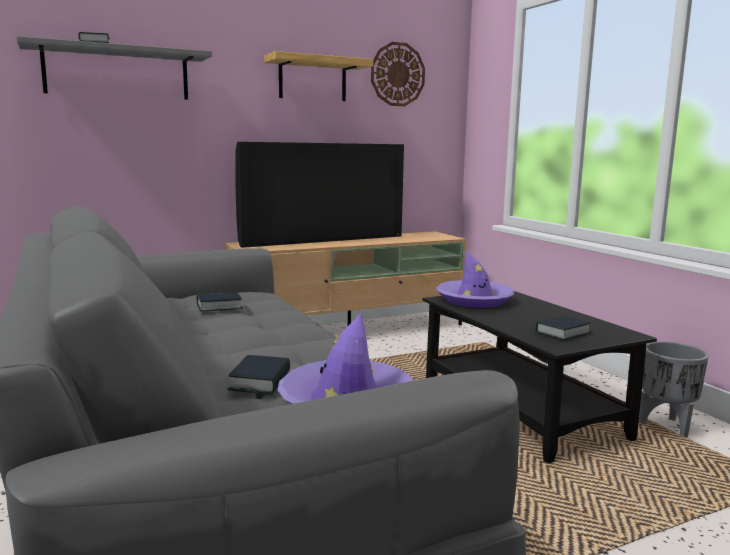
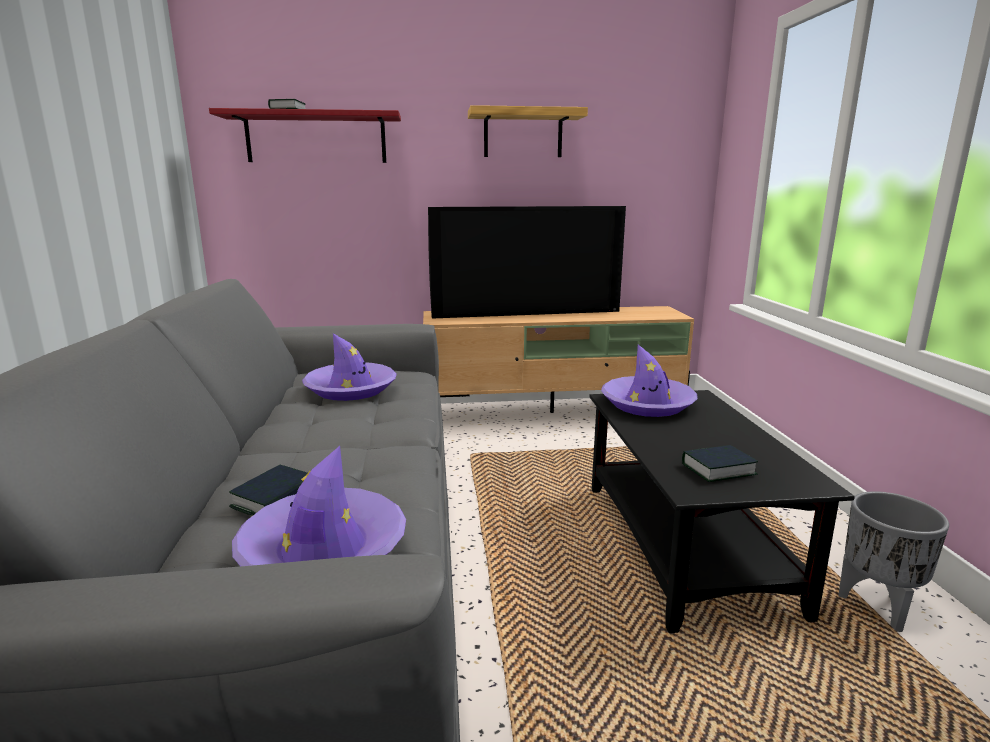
camera: 20 degrees right, 5 degrees up
(117, 73) = (316, 139): grey shelf -> red shelf
(219, 307) = (351, 389): book -> purple hat
(397, 74) = (627, 123): wall clock -> none

